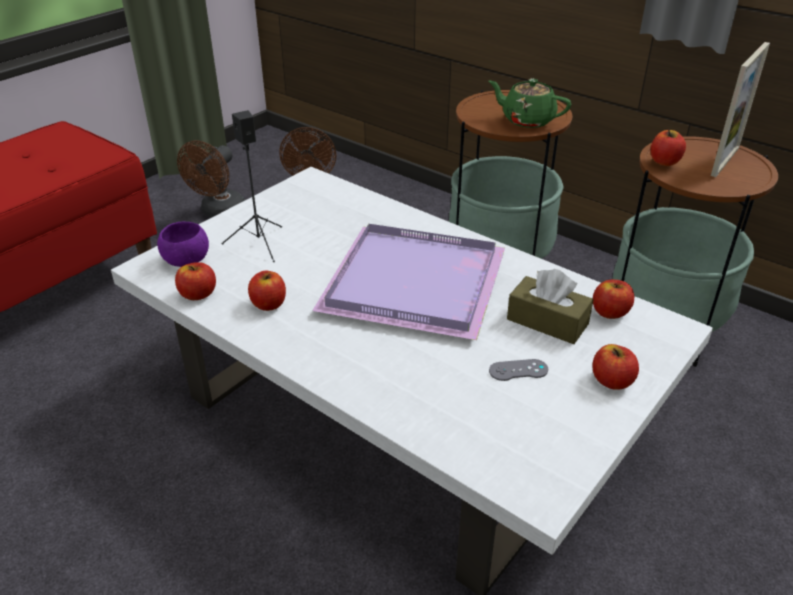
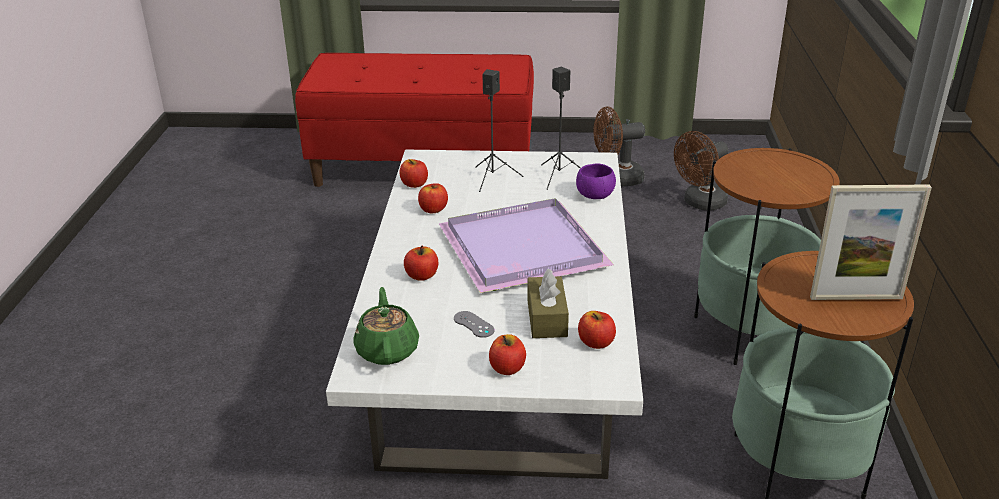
camera: 55 degrees right, 5 degrees down
(186, 260) = (442, 165): purple bowl -> purple bowl (595, 195)
(310, 208) = (560, 176): none -> black speaker
(527, 120) = (766, 184): green teapot -> green teapot (387, 349)
(664, 162) = (796, 266): apple -> apple (422, 276)

